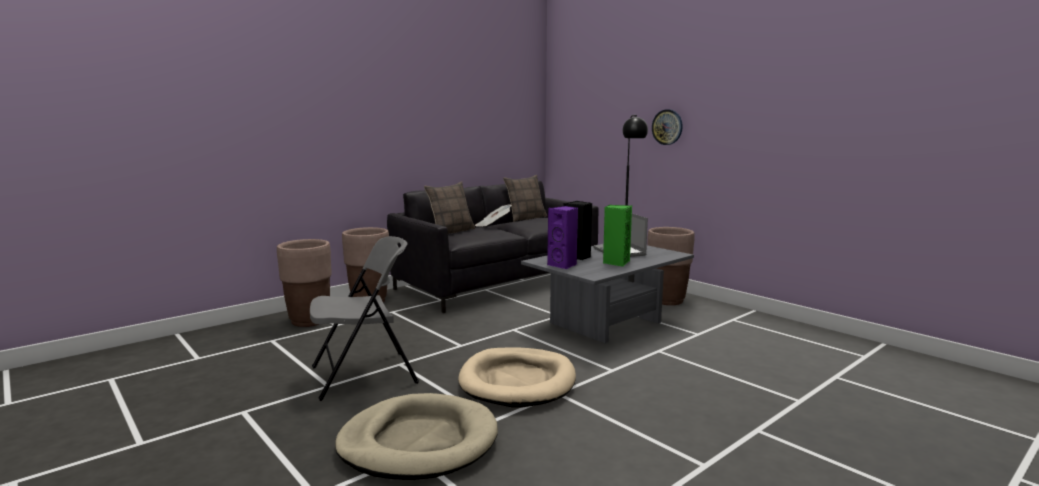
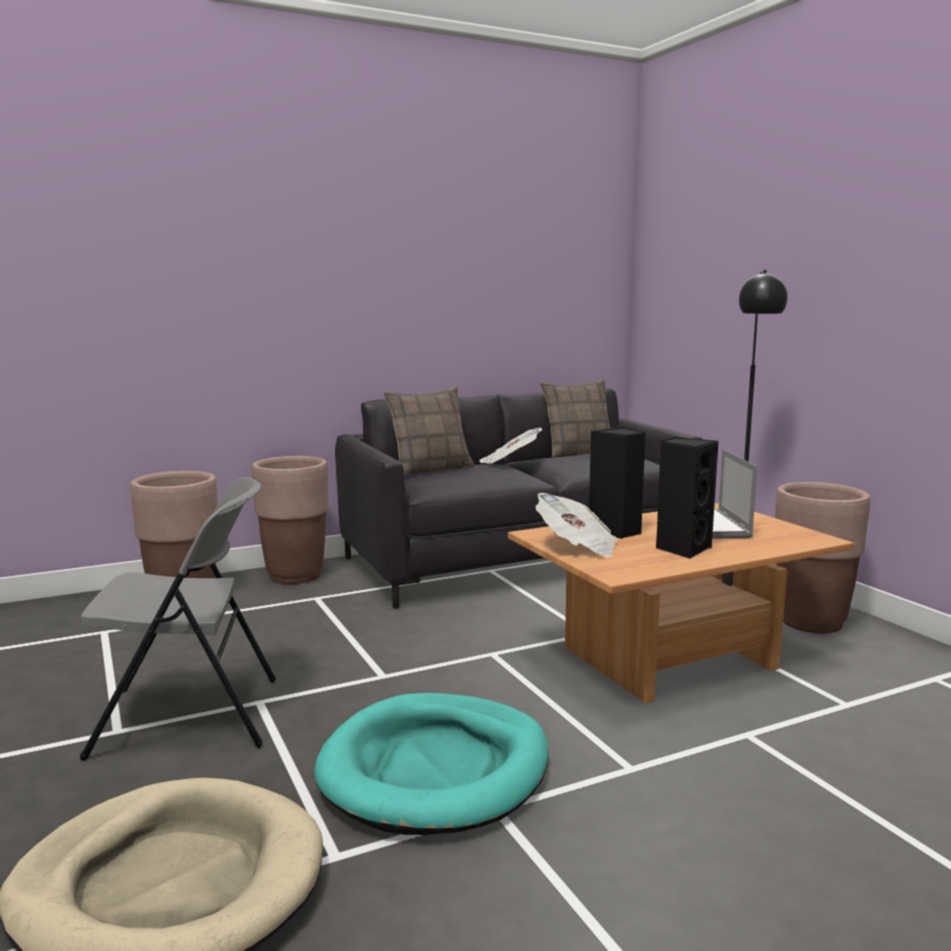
camera: 15 degrees right, 0 degrees up
(518, 381) = (436, 769): beige dog bed -> turquoise dog bed
(563, 265) = (577, 547): purple speaker -> newspaper
(607, 324) = (670, 660): grey coffee table -> brown coffee table
(616, 262) = (682, 549): green speaker -> black speaker
(667, 127) = (834, 294): wall clock -> none

